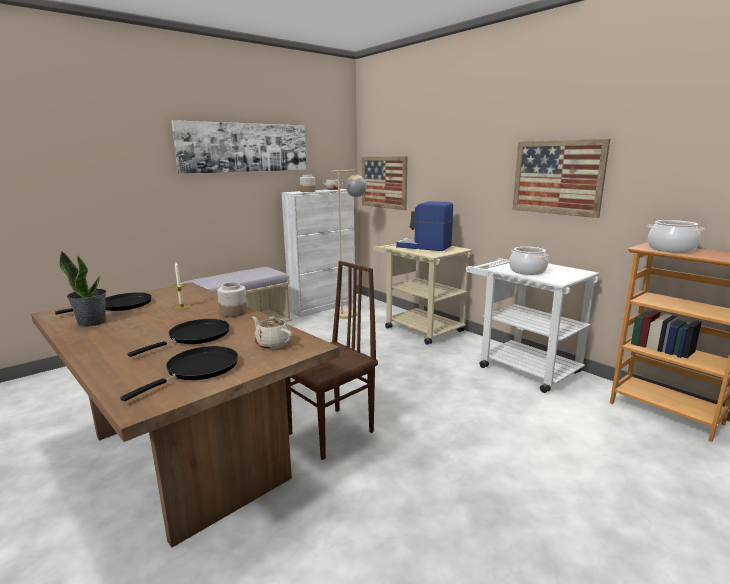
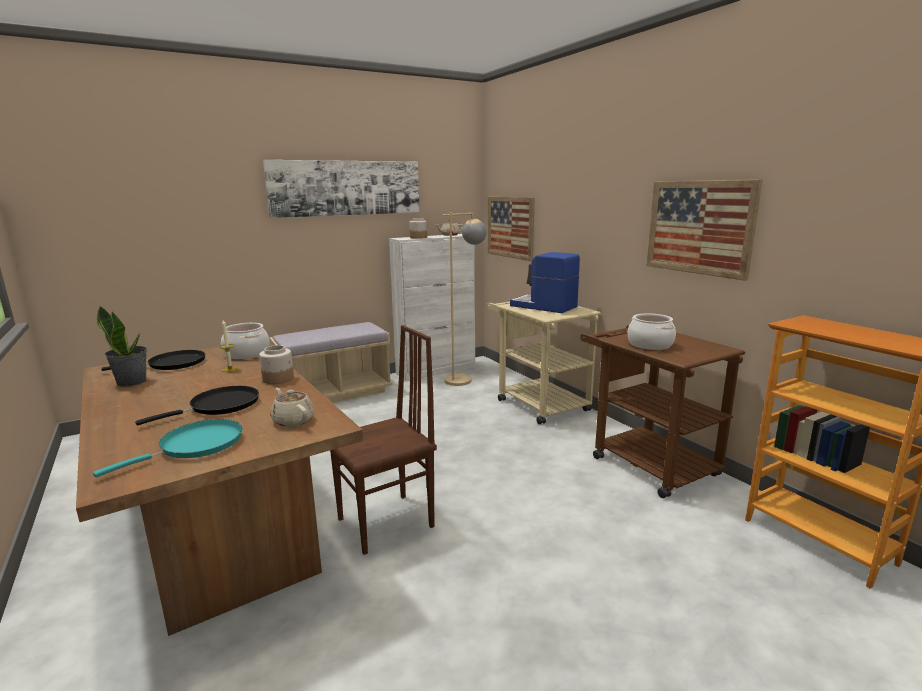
camera: 10 degrees right, 0 degrees up
(198, 370) = (196, 446): black frying pan -> turquoise frying pan
(521, 367) = (645, 461): white cart -> brown cart
(671, 249) = (828, 327): cooking pot -> cooking pot (247, 354)

